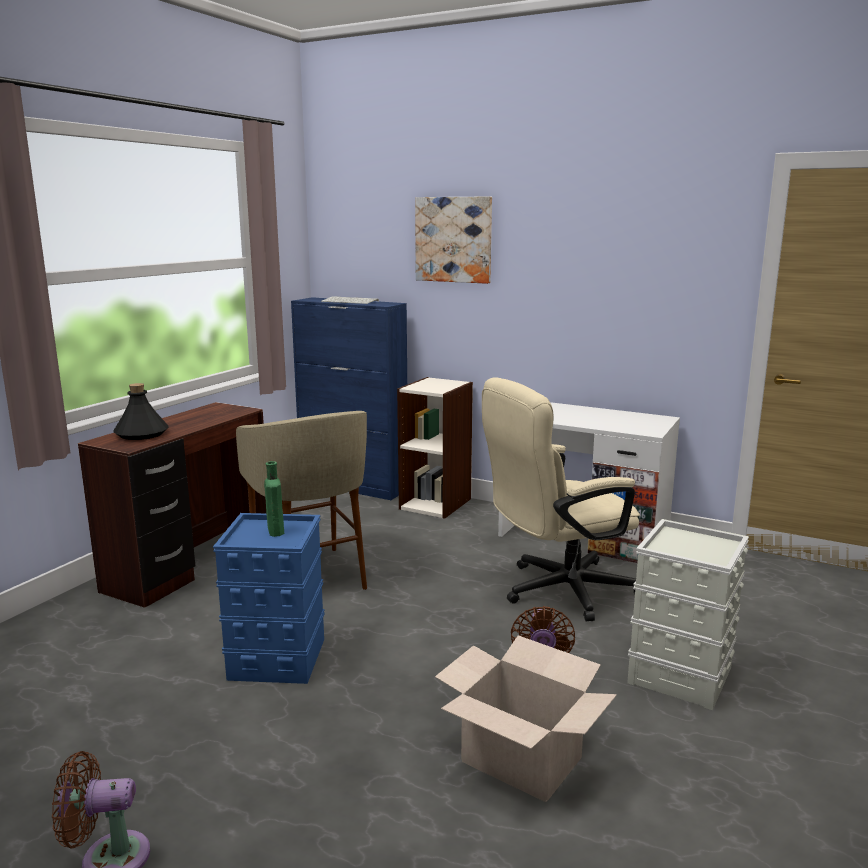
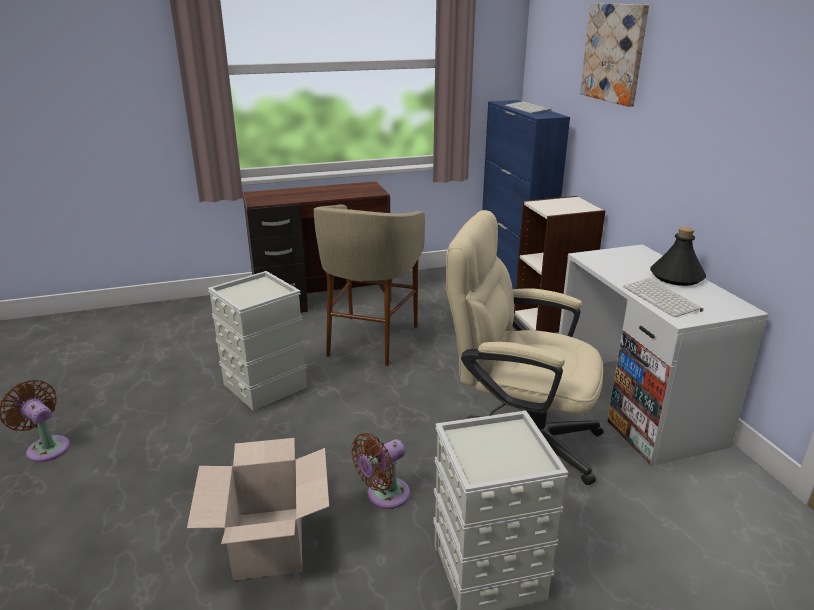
camera: 45 degrees right, 10 degrees up
(141, 434) = (282, 194): black bottle -> black bottle (676, 277)
(275, 530) = (262, 291): green bottle -> none
(278, 659) = (264, 386): blue storage box -> grey storage box
(618, 425) = (663, 299): none -> keyboard

